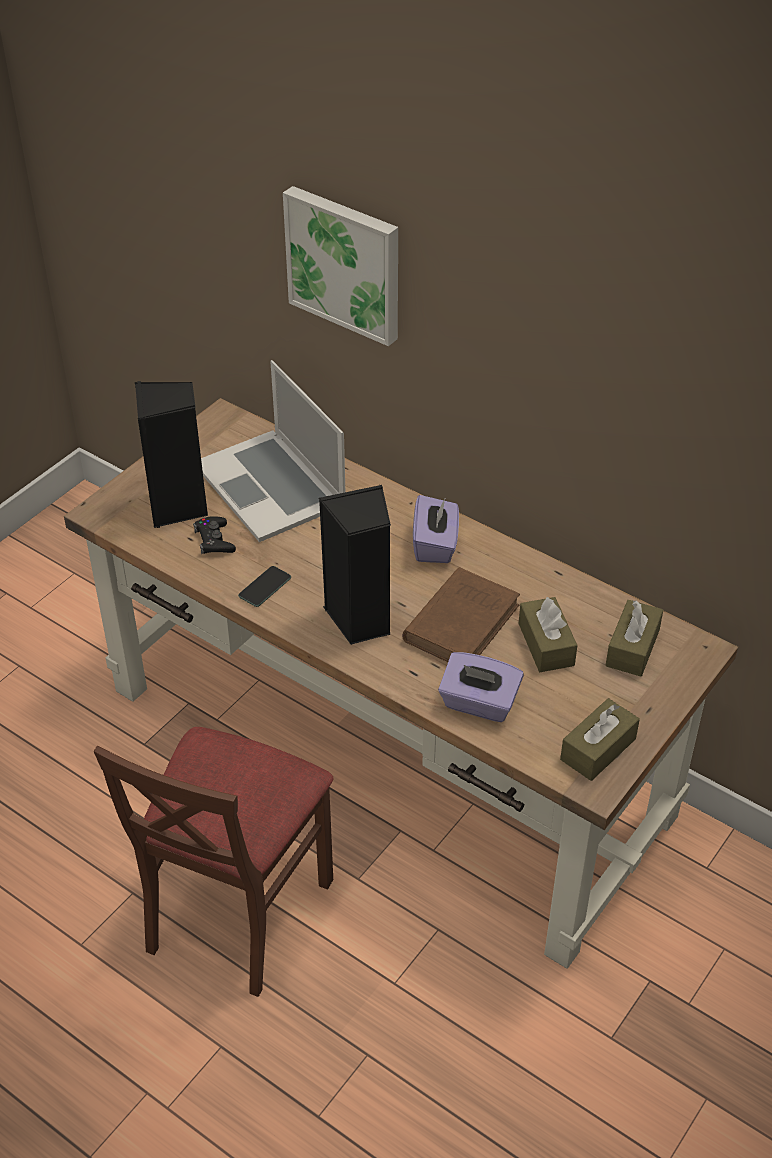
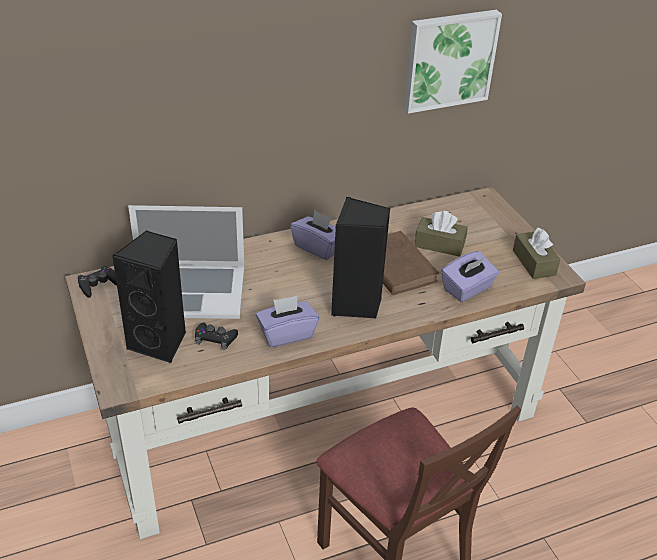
camera: 60 degrees left, 5 degrees down
(226, 424) = (98, 284): none -> black game controller
(265, 587) = (286, 334): phone -> purple tissue box
(345, 263) = (180, 87): picture -> picture (448, 59)
(632, 648) = (466, 217): brown tissue box -> none

